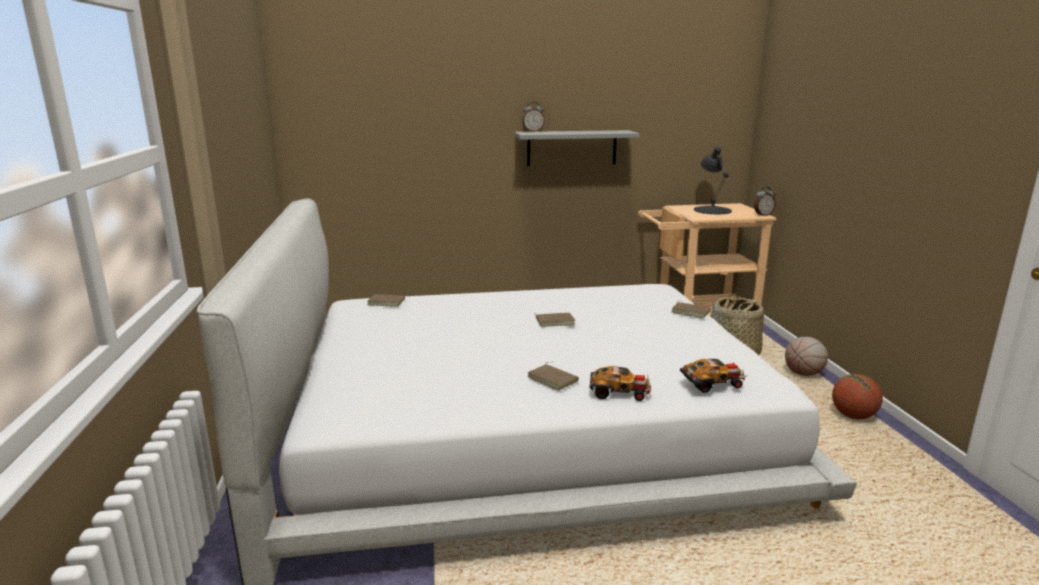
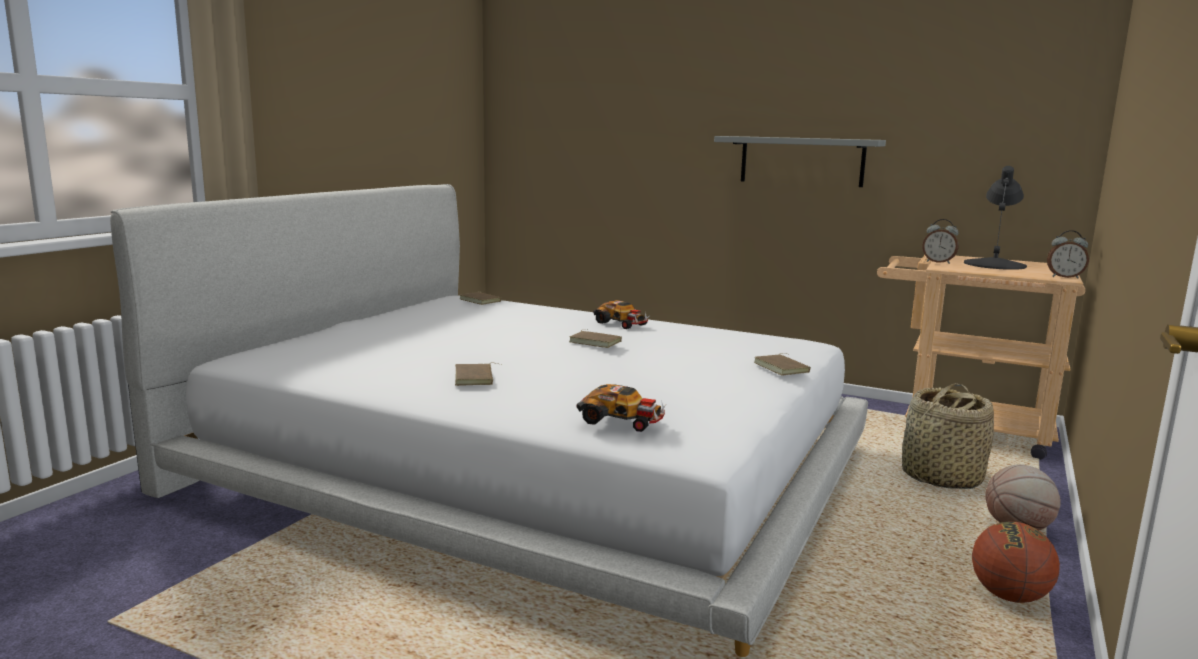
camera: 35 degrees right, 5 degrees down
(533, 131) = (747, 136): alarm clock -> alarm clock (938, 262)
(619, 392) = (511, 402): toy car -> toy car (621, 323)

